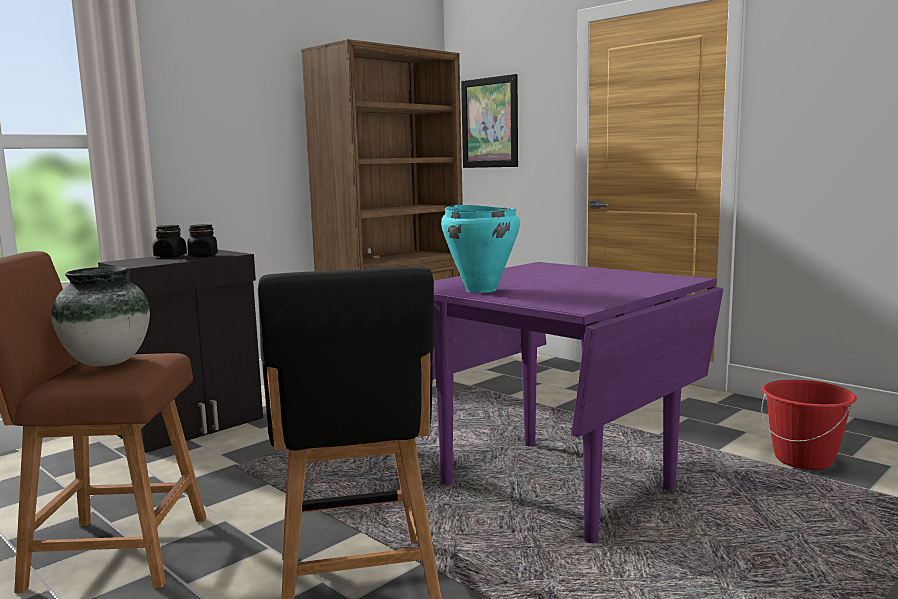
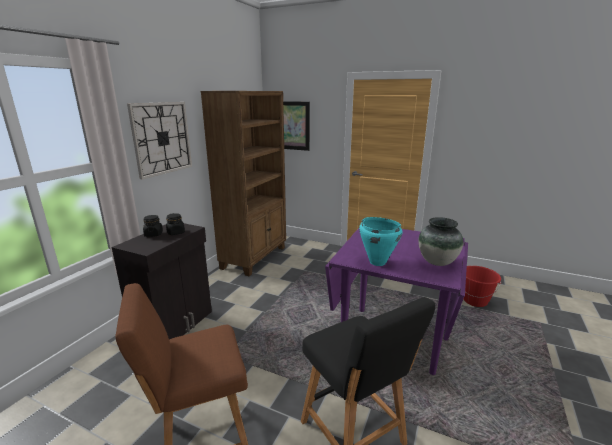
camera: 20 degrees left, 10 degrees up
(106, 362) = (198, 349): vase -> vase (437, 262)
(221, 117) = (162, 138): none -> wall clock

